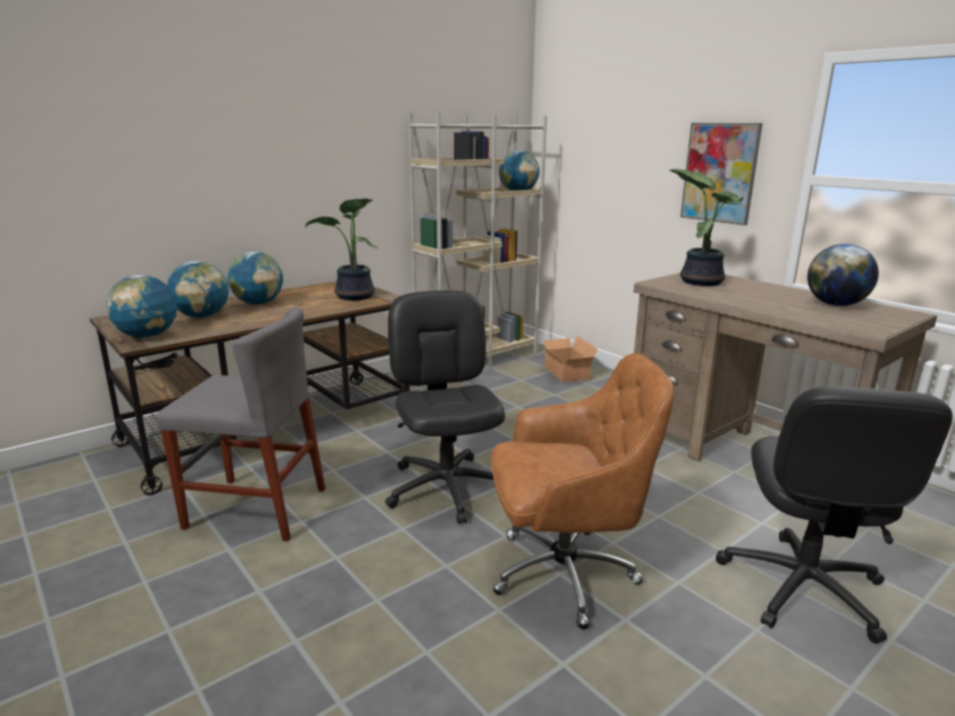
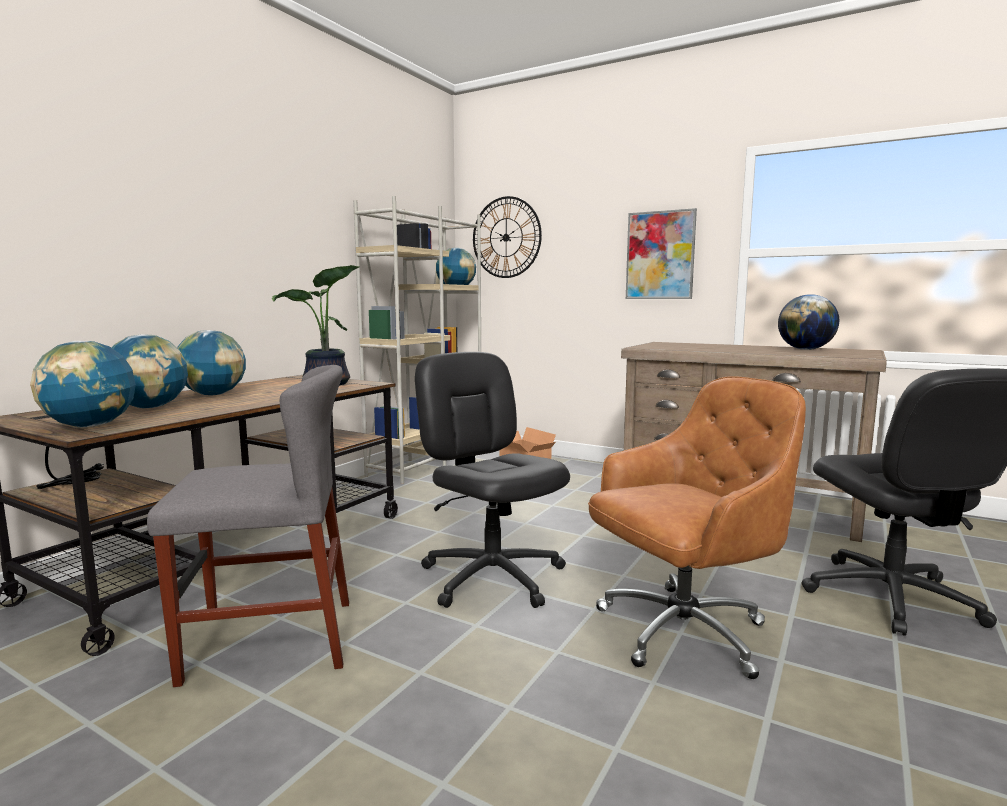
camera: 20 degrees left, 10 degrees down
(575, 138) = (506, 237): none -> wall clock
(700, 281) = (674, 345): potted plant -> none

